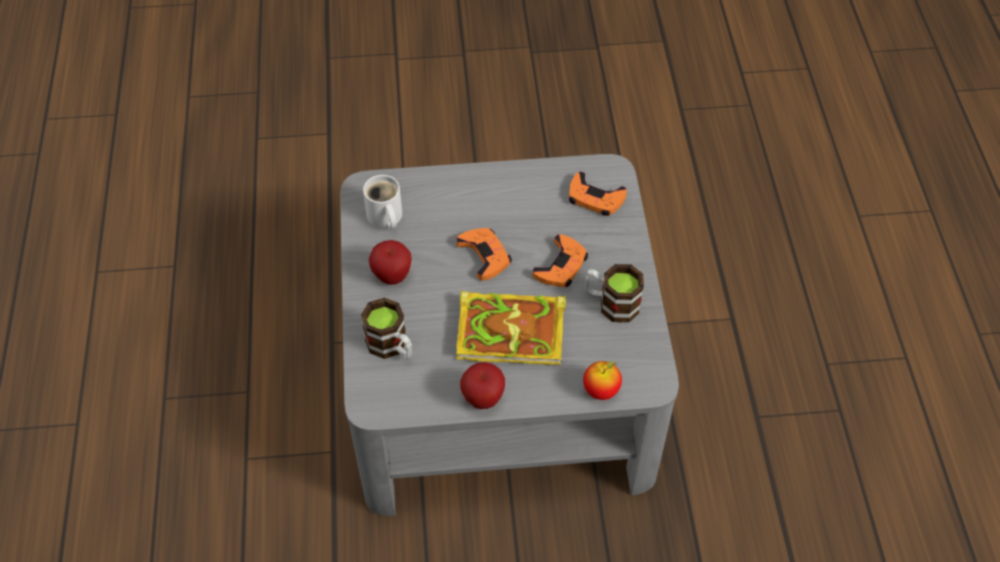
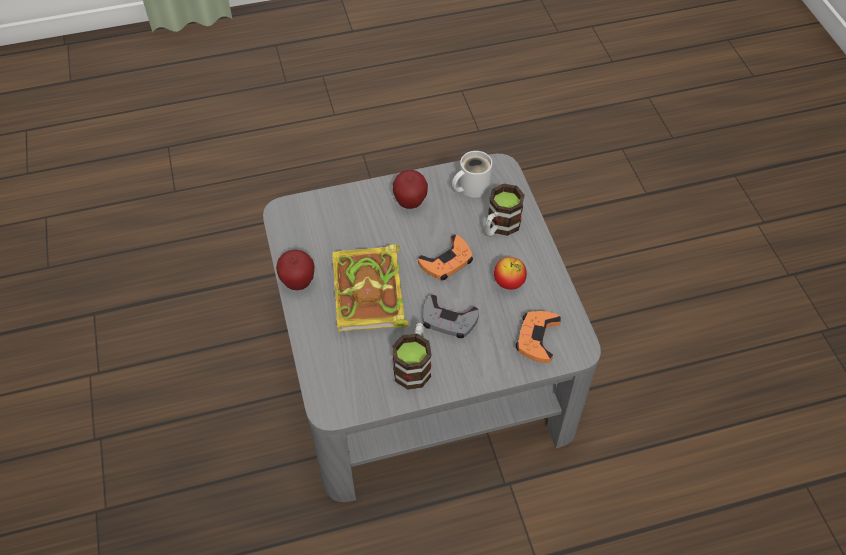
camera: 80 degrees right, 0 degrees up
(392, 347) = (340, 215): mug -> mug (499, 227)
(561, 266) = (448, 320): orange game controller -> grey game controller
(601, 390) = (317, 367): apple -> apple (509, 283)

